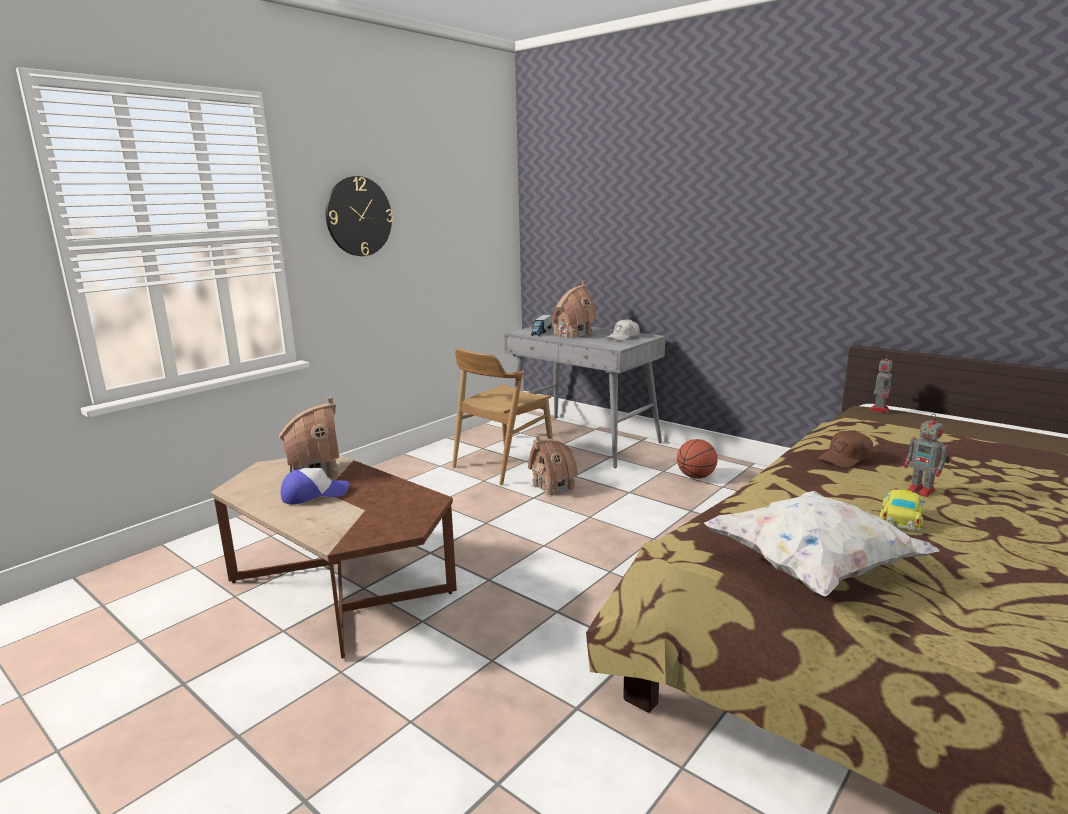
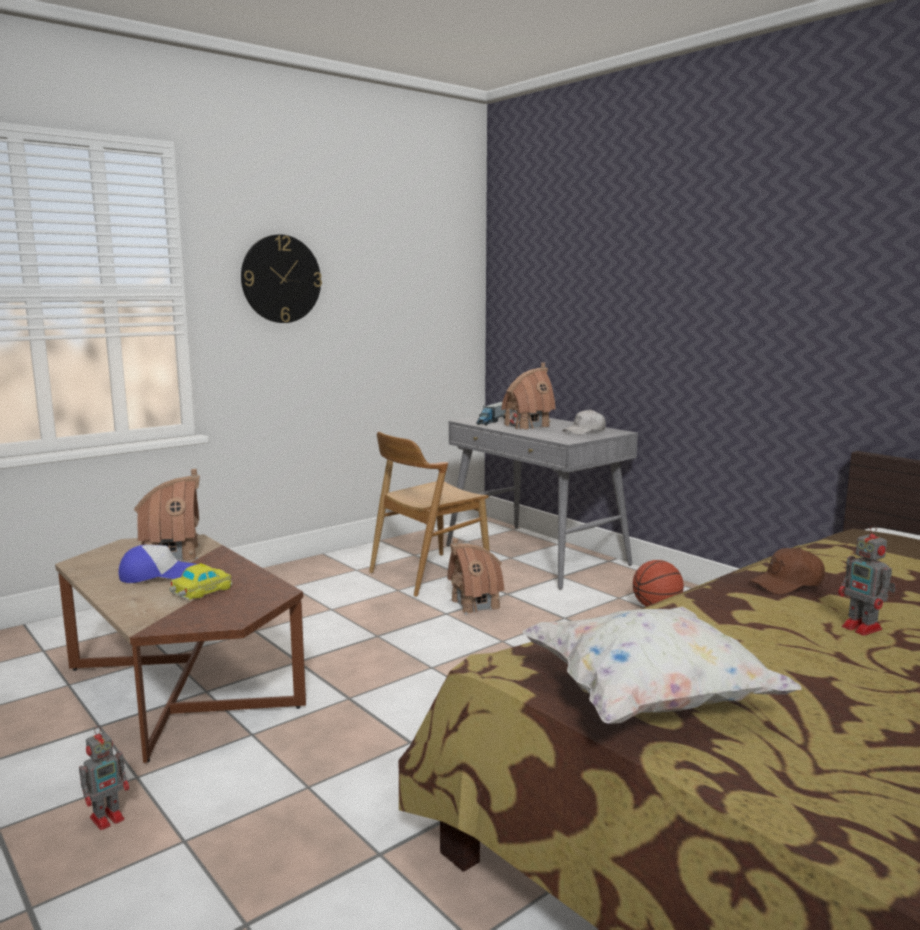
camera: 10 degrees right, 5 degrees down
(879, 409) = (881, 534): toy robot -> toy robot (109, 817)
(901, 518) = (809, 656): toy car -> toy car (200, 591)

